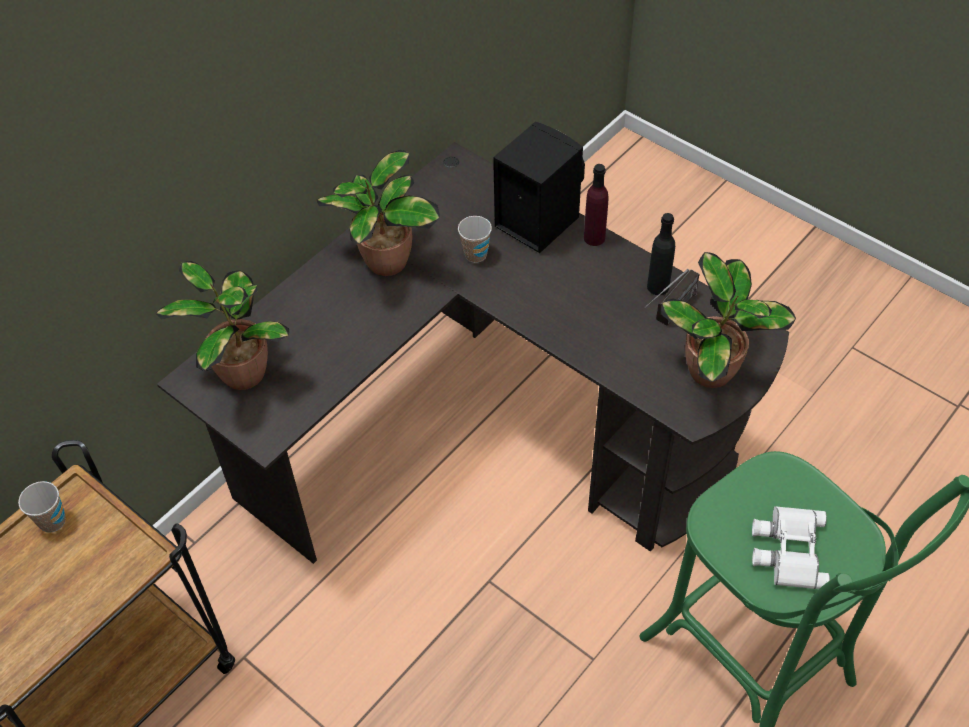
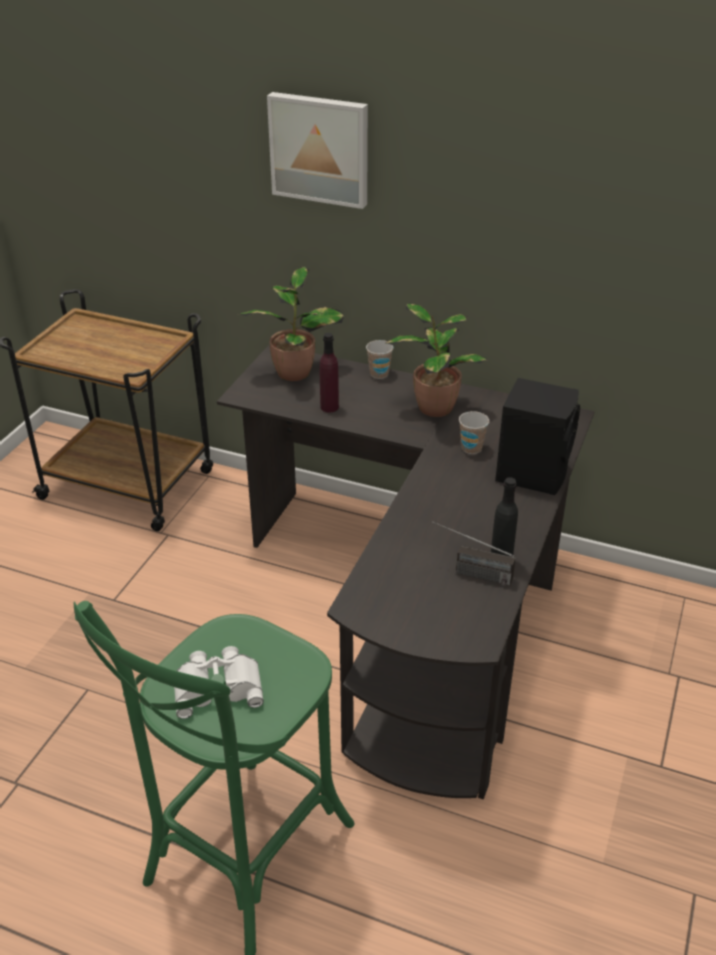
camera: 70 degrees right, 15 degrees down
(52, 521) = (150, 339): cup -> cup (379, 374)
(141, 121) = (320, 149): none -> picture
(594, 238) = (536, 509): purple bottle -> purple bottle (329, 407)
(713, 373) = (414, 613): potted plant -> none

